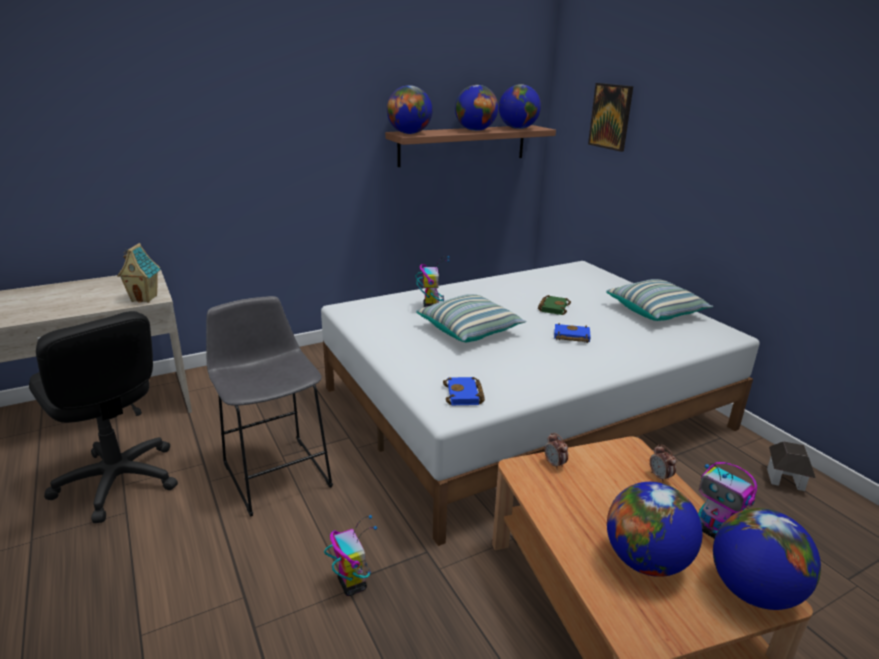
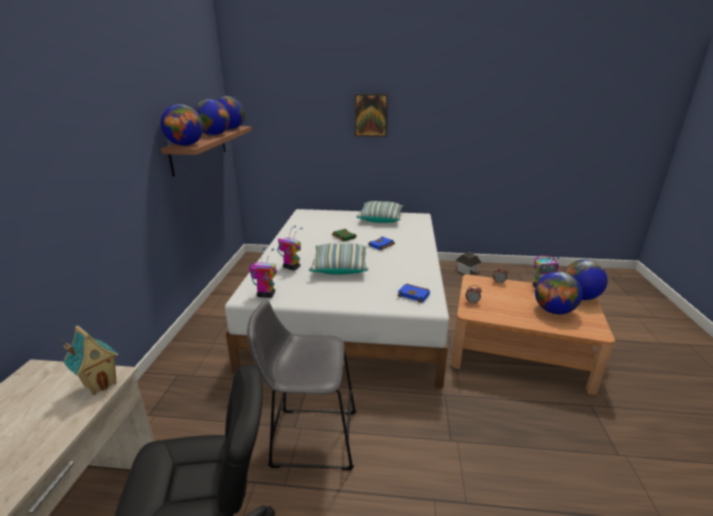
camera: 55 degrees left, 0 degrees up
(351, 584) = (453, 437): toy robot -> toy robot (266, 295)
(611, 116) = (293, 112): picture -> picture (371, 115)

